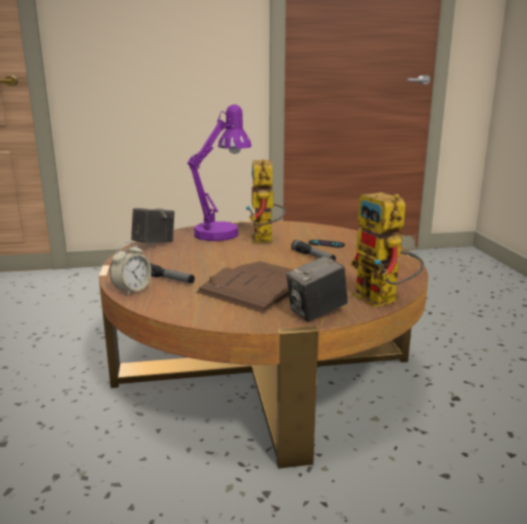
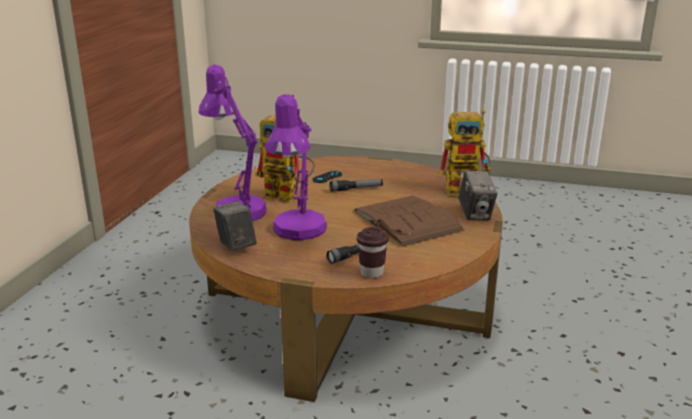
camera: 65 degrees left, 5 degrees up
(132, 290) = (371, 273): alarm clock -> brown cup
(192, 255) = (297, 233): none -> purple table lamp

